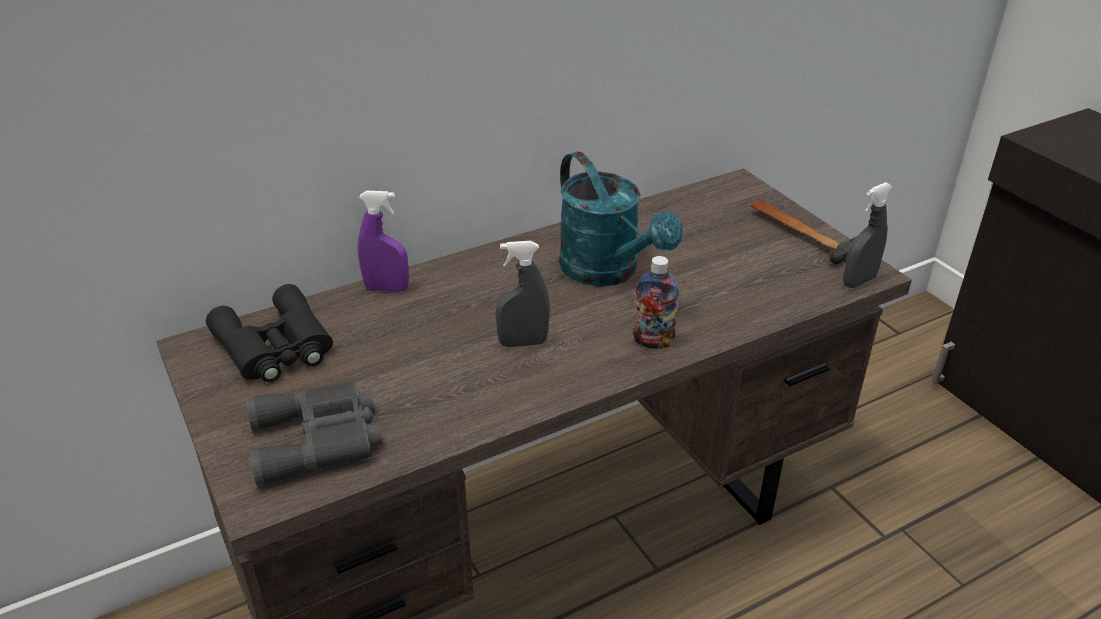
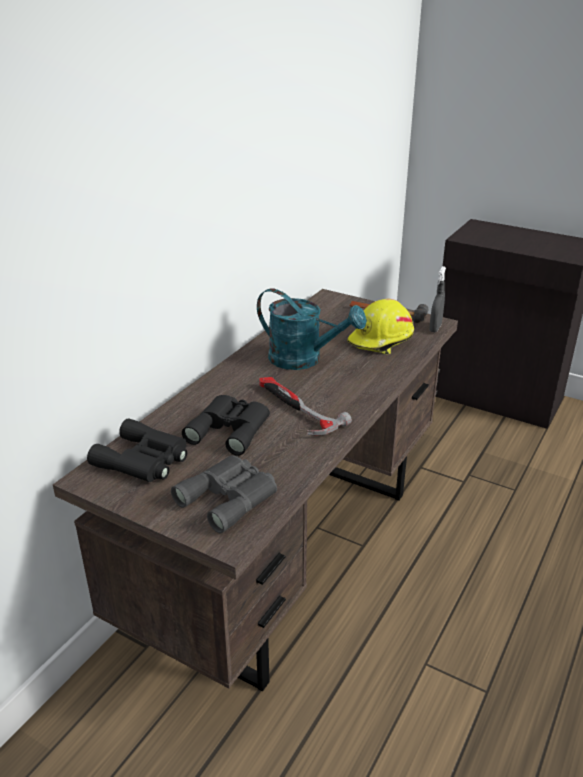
camera: 30 degrees left, 5 degrees down
(386, 288) = (181, 407): purple spray bottle -> none
(415, 341) = (231, 428): none -> black binoculars
(523, 343) = (295, 409): grey spray bottle -> hammer
(653, 341) = (364, 386): bottle -> none
(751, 276) = (381, 340): none -> yellow hard hat

